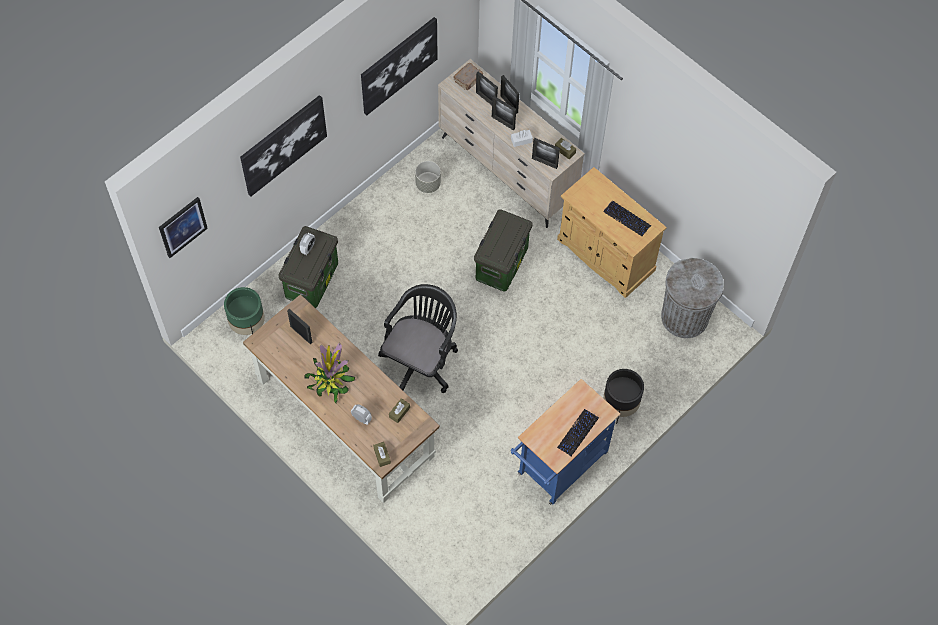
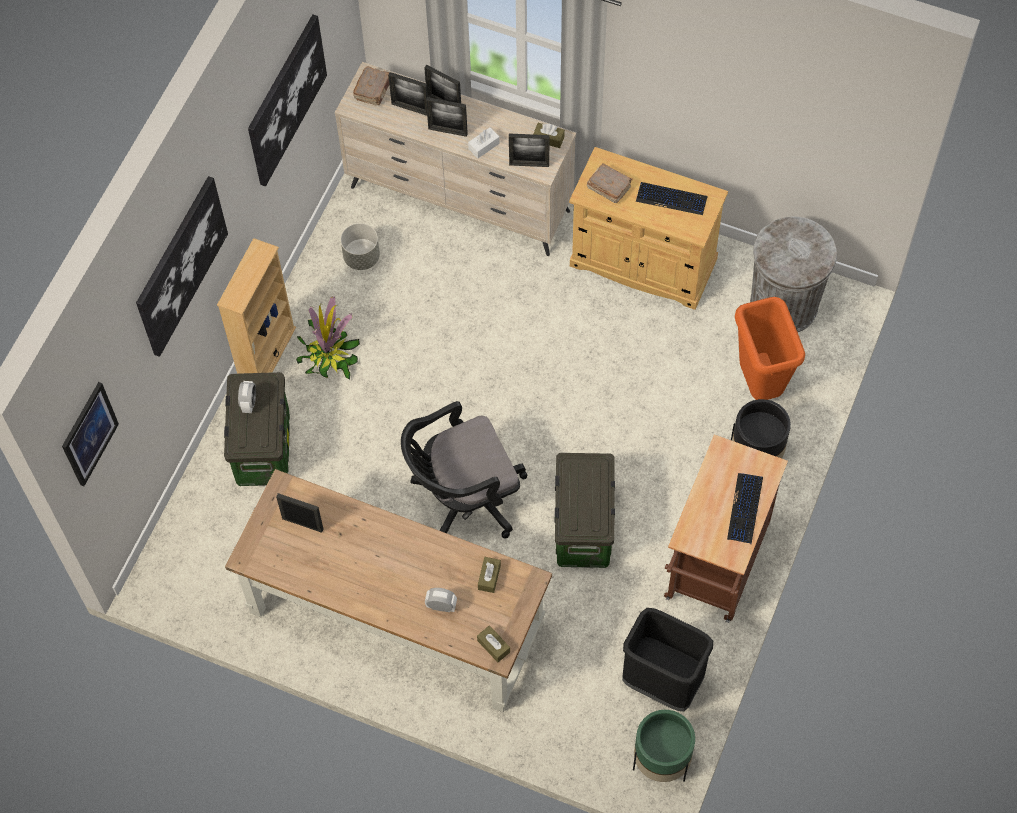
camera: 20 degrees left, 0 degrees up
(248, 326) = (202, 544): green planter -> green planter (661, 761)
(330, 380) = (372, 570): potted plant -> potted plant (329, 355)
(341, 223) = (267, 354): none -> beige bookcase
(421, 360) = (463, 498): black office chair -> black office chair turned 120 degrees counterclockwise
(492, 524) = (663, 681): none -> black trash can
(501, 263) = (510, 326): storage box -> storage box (582, 527)
(558, 468) = (715, 569): blue cart -> brown cart
(590, 196) = (608, 187): none -> brown book
(645, 362) = (760, 384): none -> orange trash can

